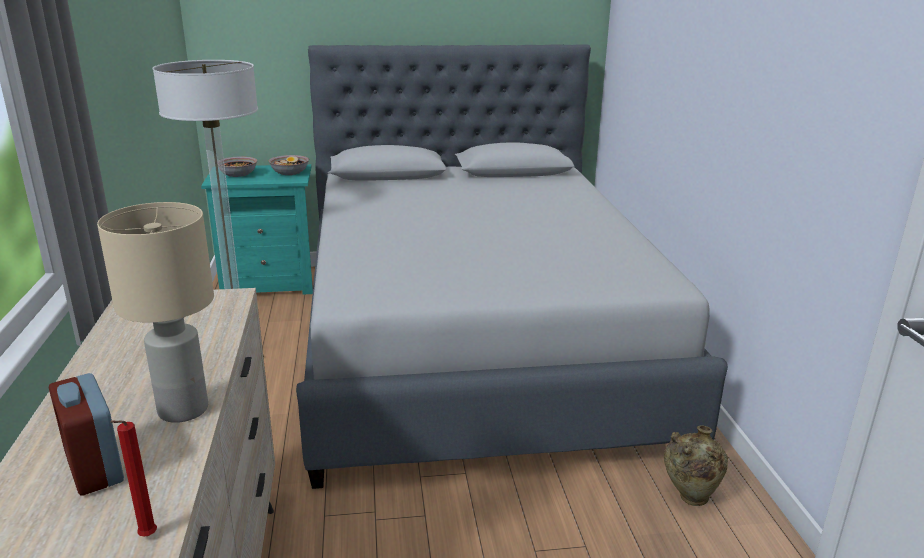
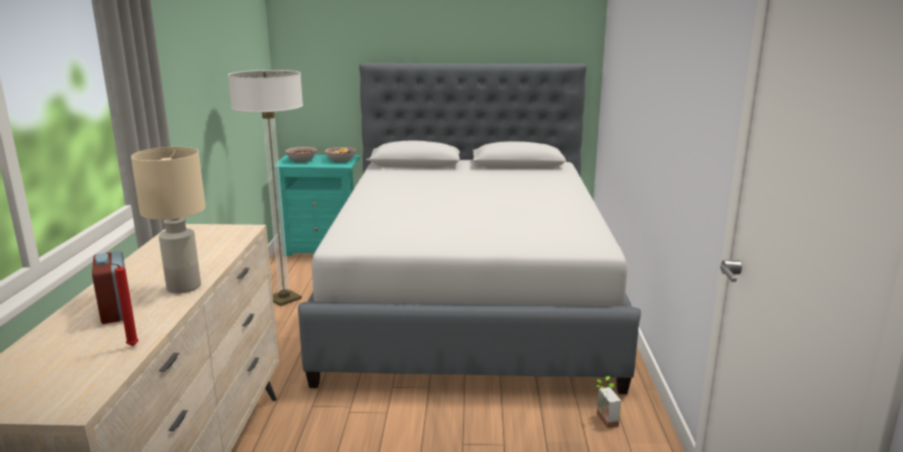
camera: 10 degrees right, 5 degrees down
(689, 498) = (602, 420): beige vase -> potted plant

